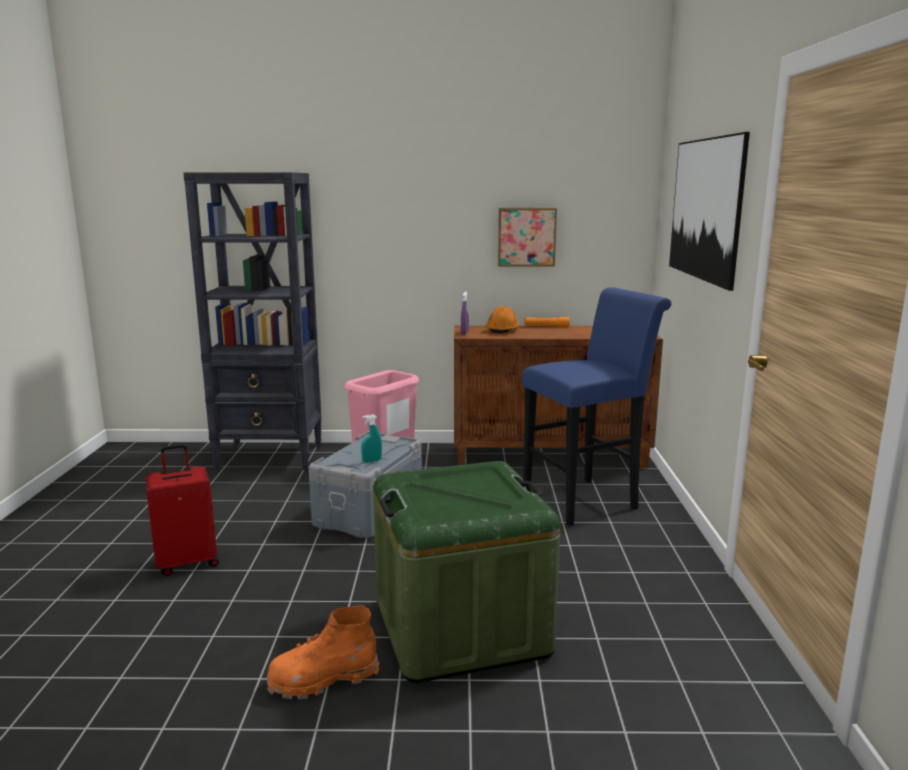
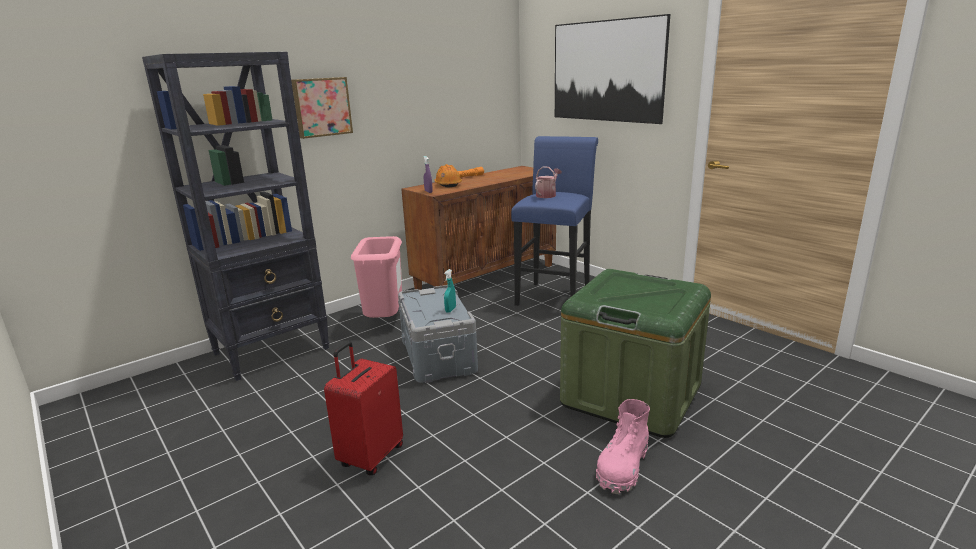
camera: 40 degrees left, 5 degrees up
(323, 679) = (622, 467): orange boot -> pink boot
(526, 237) = (442, 105): picture -> picture (321, 107)
(578, 363) = (547, 195): none -> watering can

